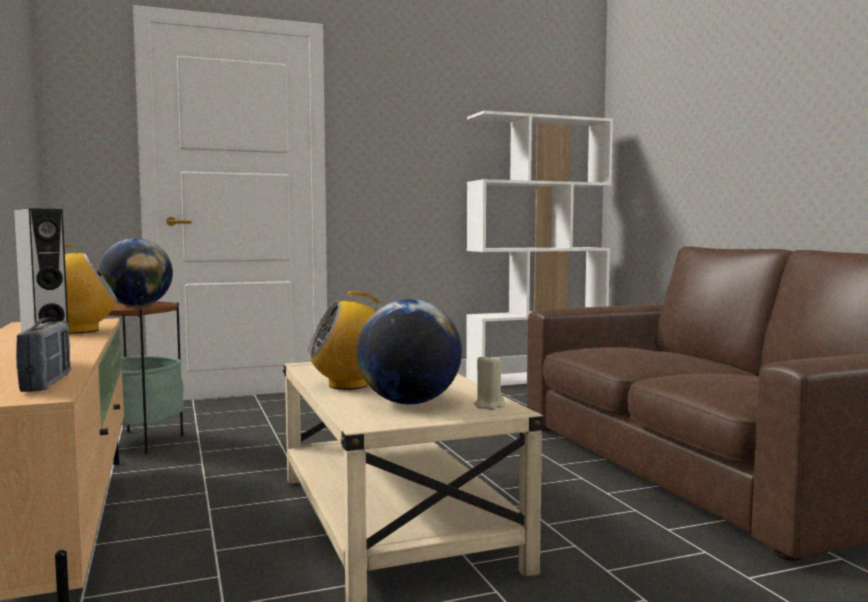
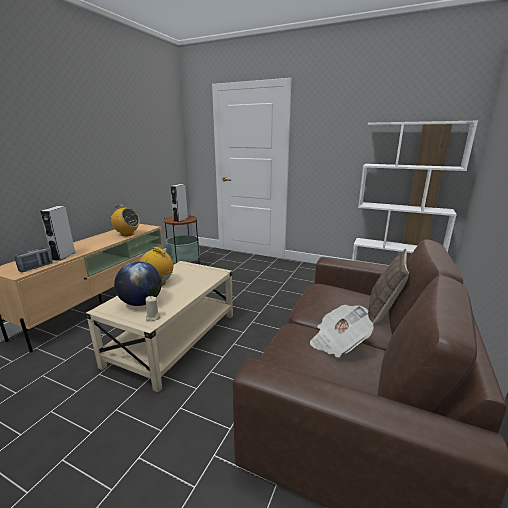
camera: 45 degrees right, 15 degrees up
(137, 306) = (180, 219): globe -> grey speaker
(687, 354) = (383, 312): none -> pillow
(737, 368) = (338, 342): none -> newspaper

